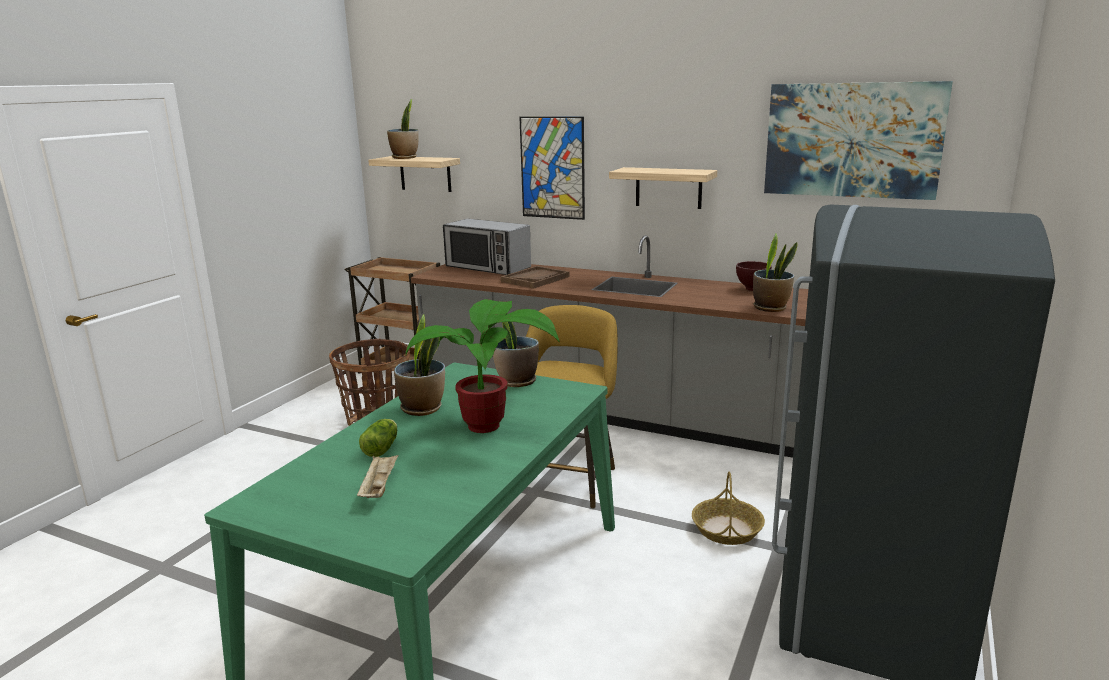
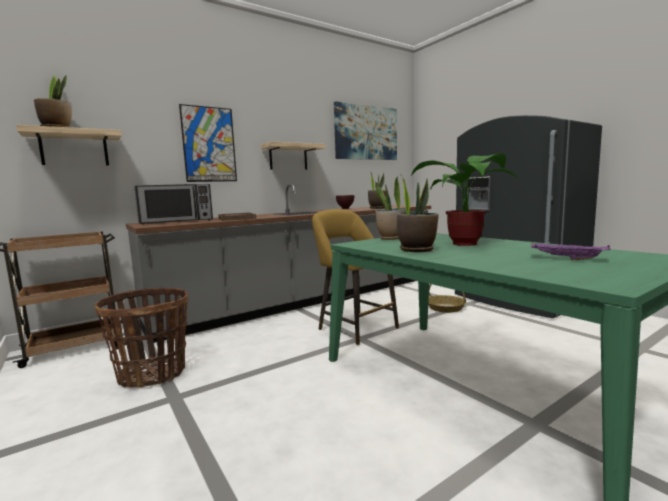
camera: 60 degrees left, 10 degrees down
(379, 487) = (566, 259): beige tray -> purple tray
(382, 448) = (488, 257): lettuce -> none

